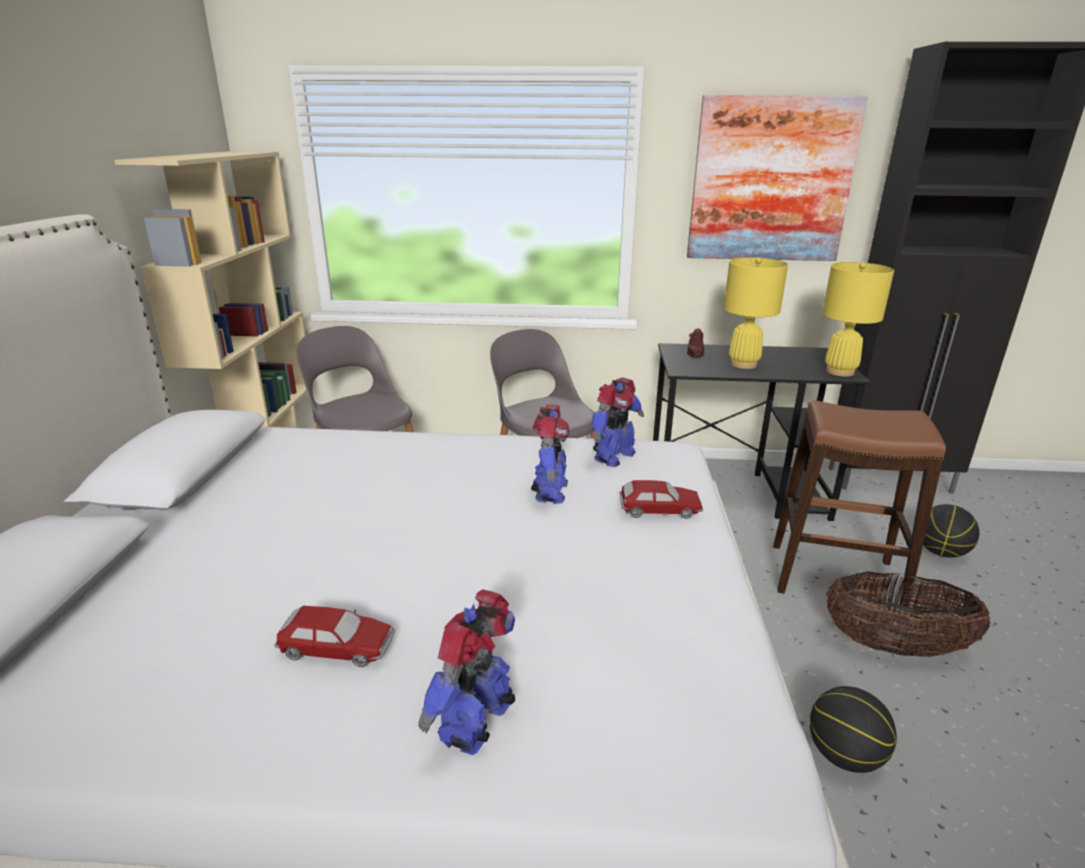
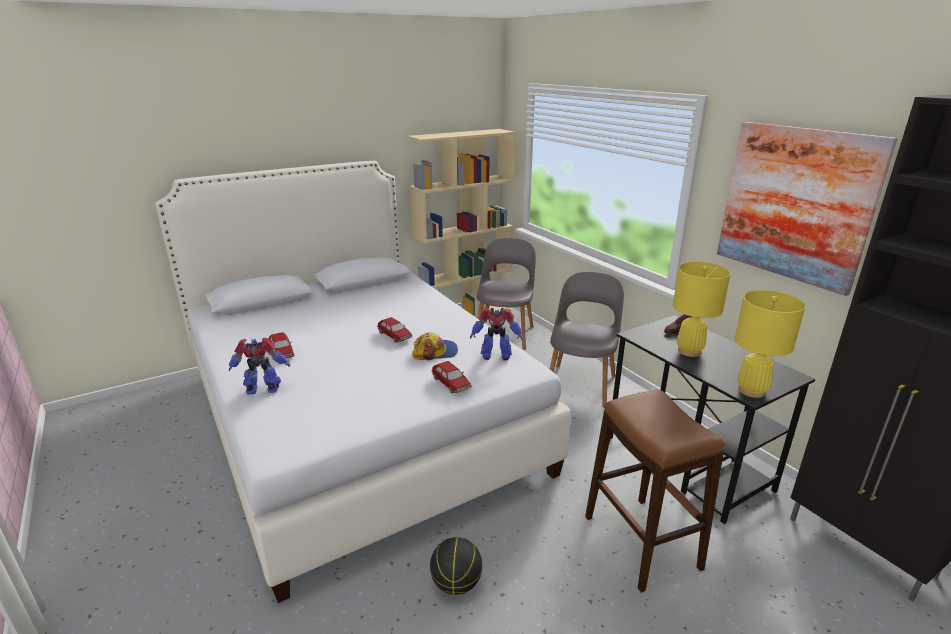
camera: 55 degrees right, 0 degrees up
(451, 505) = (395, 335): none -> toy car
(549, 492) = (435, 352): toy robot -> cap
(893, 646) = (590, 591): basket -> none
(941, 552) = (769, 604): basketball -> none

